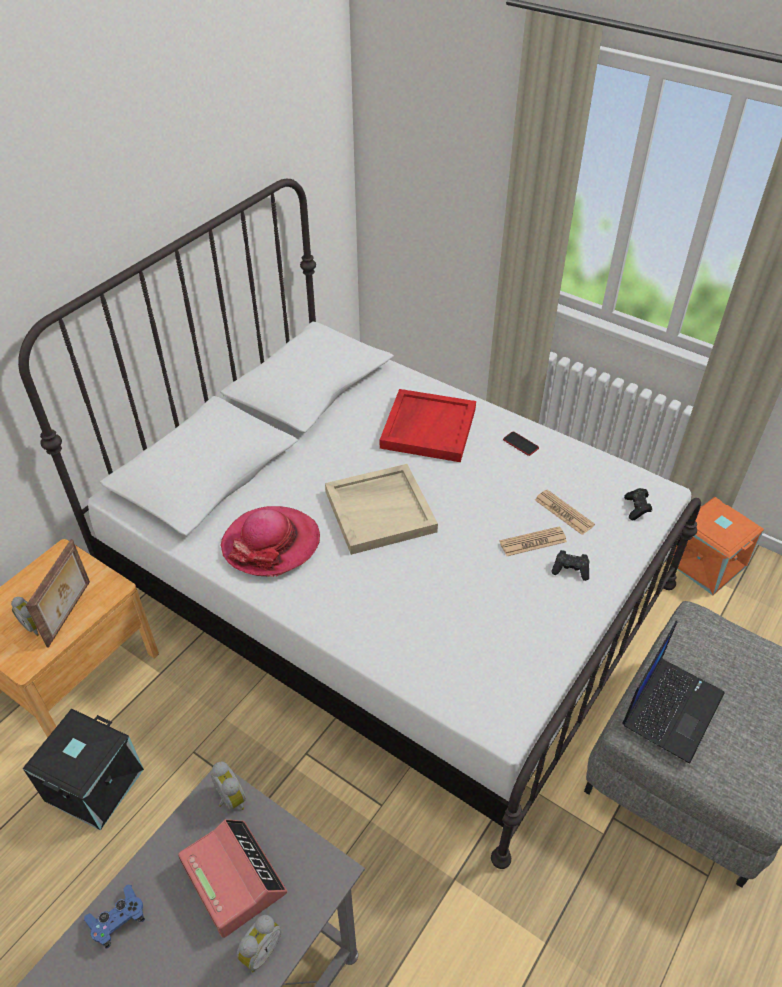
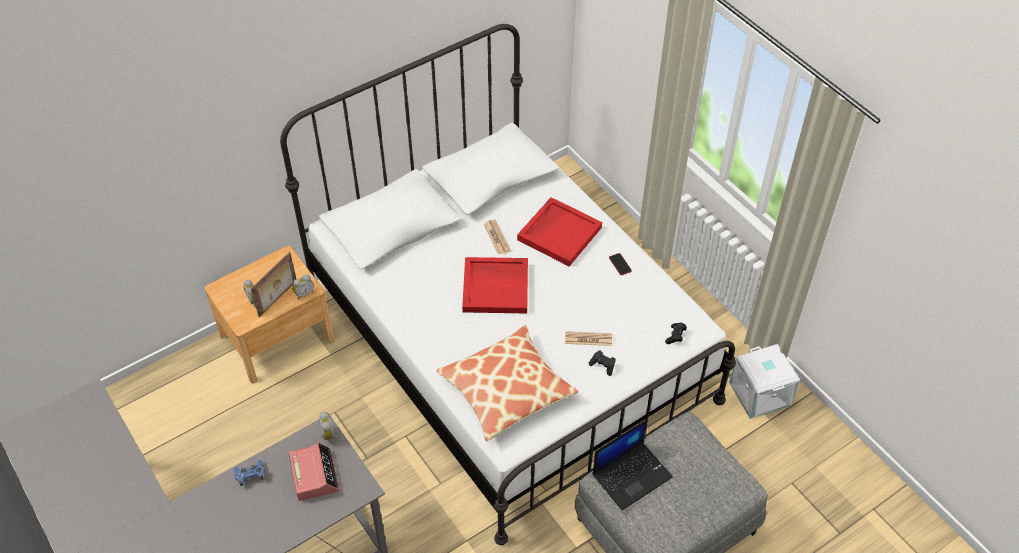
camera: 20 degrees right, 5 degrees up
(93, 783) = (267, 412): black storage box -> none
(260, 950) = (315, 512): alarm clock -> alarm clock (304, 293)
(271, 543) = (414, 290): hat -> none
(380, 510) = (496, 287): beige tray -> red tray
(462, 641) = (506, 390): none -> pillow
(564, 512) = (622, 324): newspaper -> newspaper (496, 237)
(707, 563) = (761, 394): orange storage box -> white storage box

